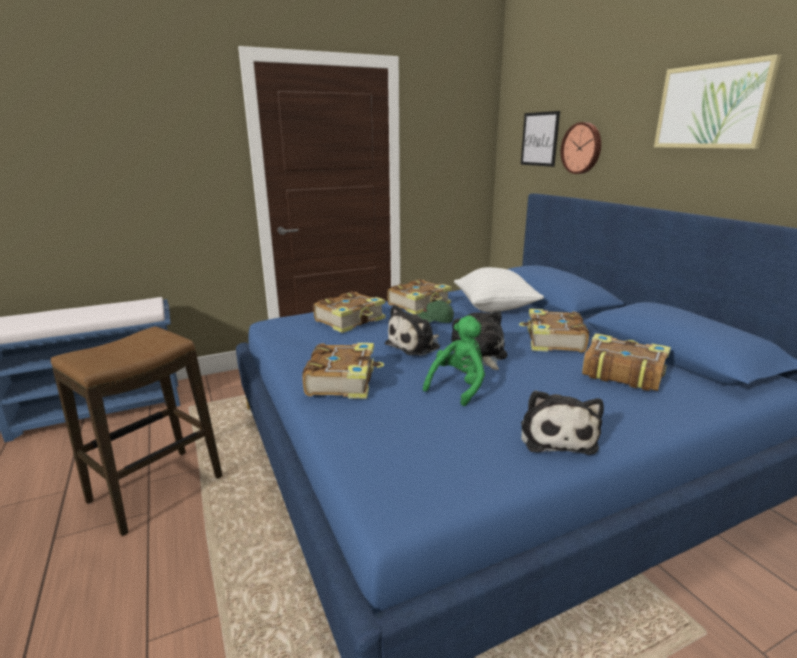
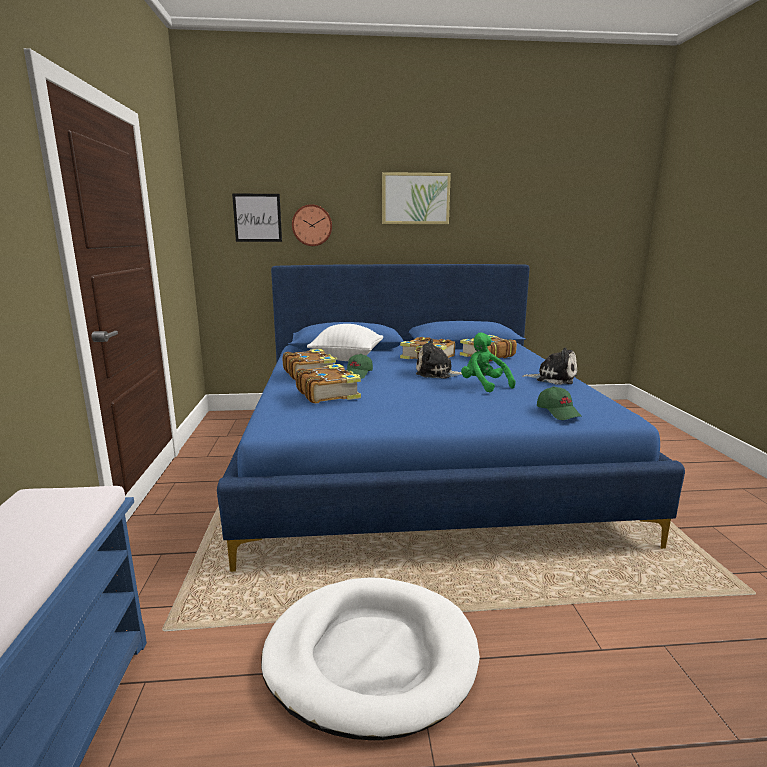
camera: 70 degrees left, 5 degrees down
(157, 489) = (370, 657): stool -> white dog bed
(343, 381) = (456, 410): book -> none
(369, 443) = (558, 412): none -> green cap
(415, 345) = (407, 384): plush toy -> none

